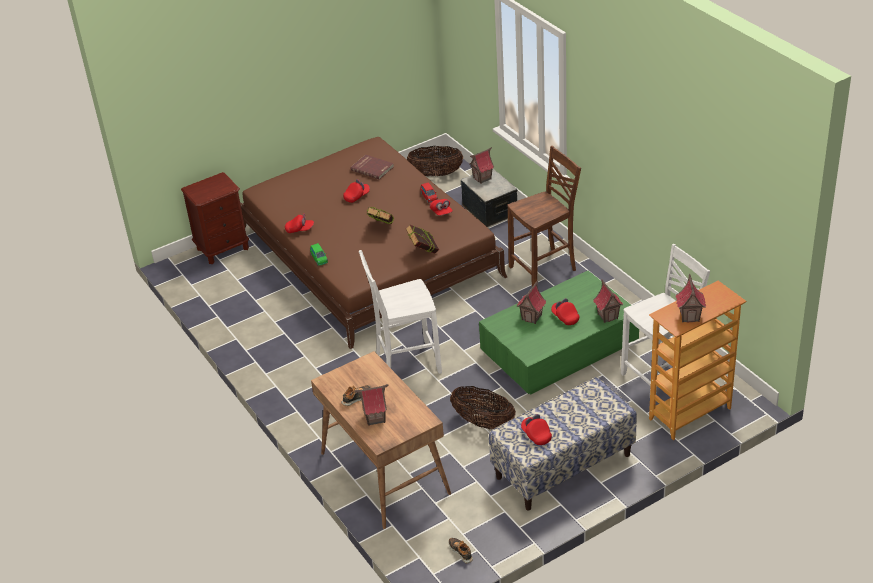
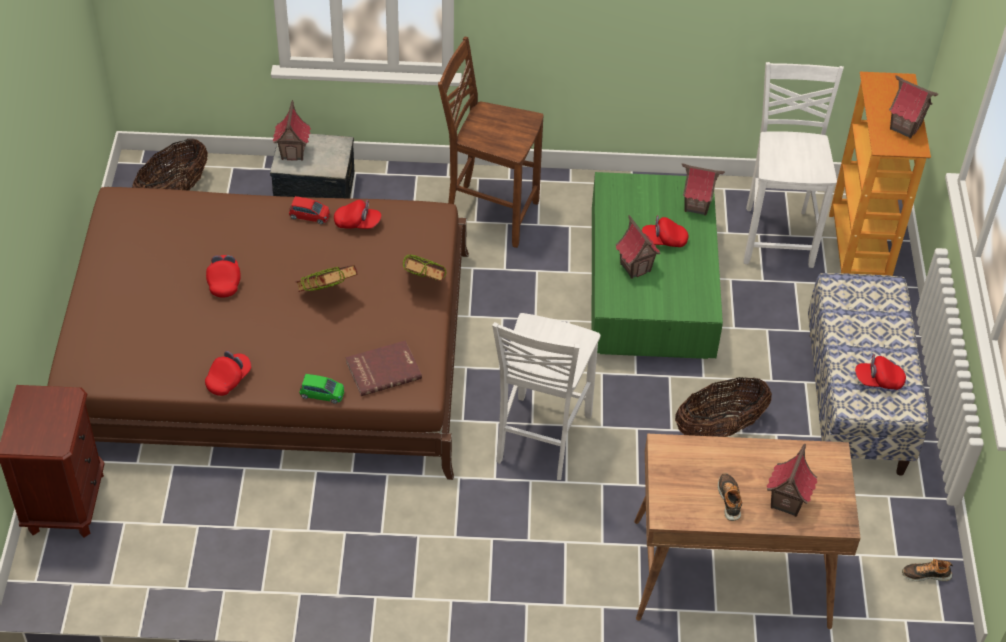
camera: 60 degrees left, 10 degrees up
(372, 168) = (179, 231): red book -> red book (383, 369)
(544, 269) = (489, 213): brown chair -> brown chair turned 75 degrees counterclockwise

